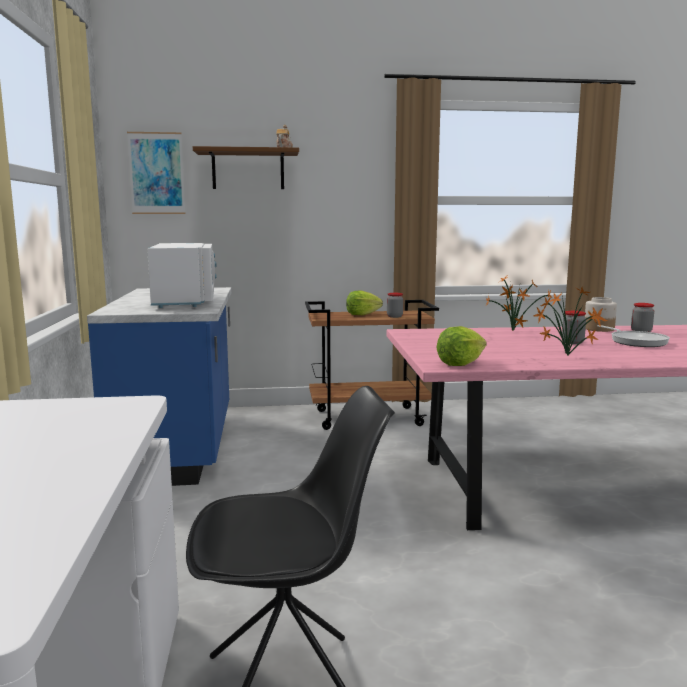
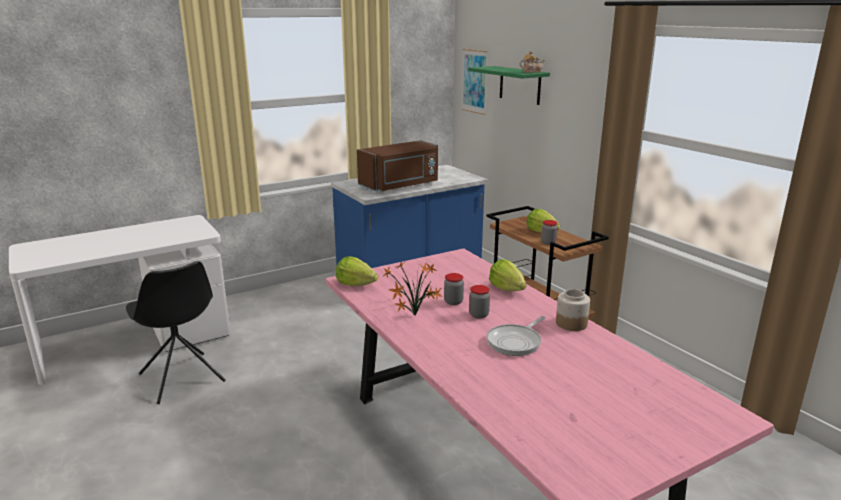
camera: 65 degrees right, 10 degrees up
(186, 301) = (400, 185): white microwave -> brown microwave
(248, 170) = (520, 85): brown shelf -> green shelf
(513, 331) = (507, 289): potted plant -> lettuce
(641, 332) = (581, 344): jar -> jar (453, 302)

